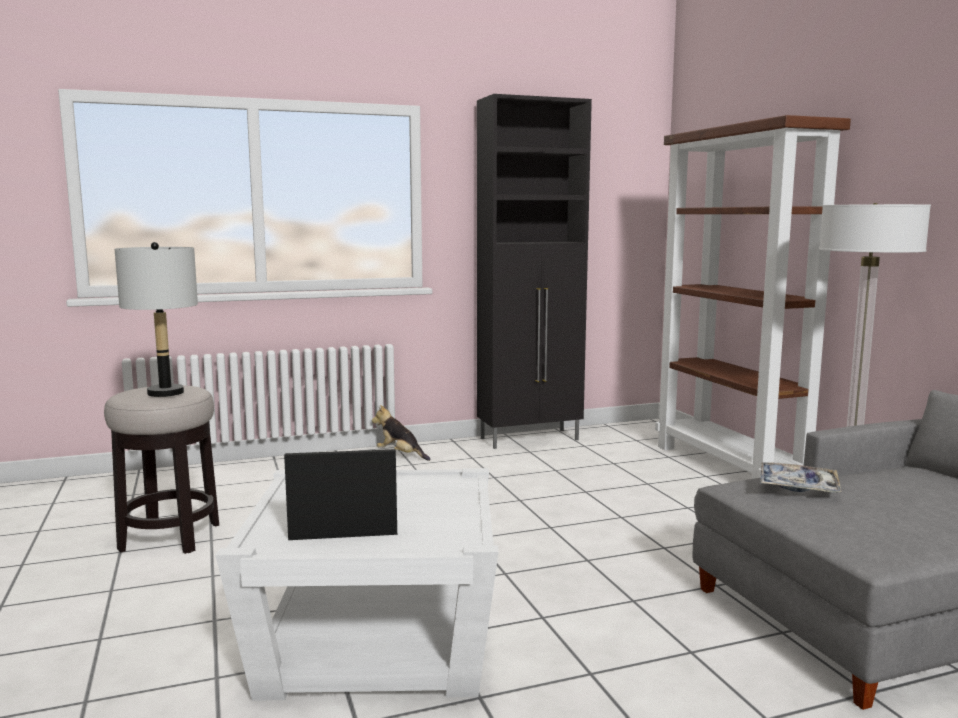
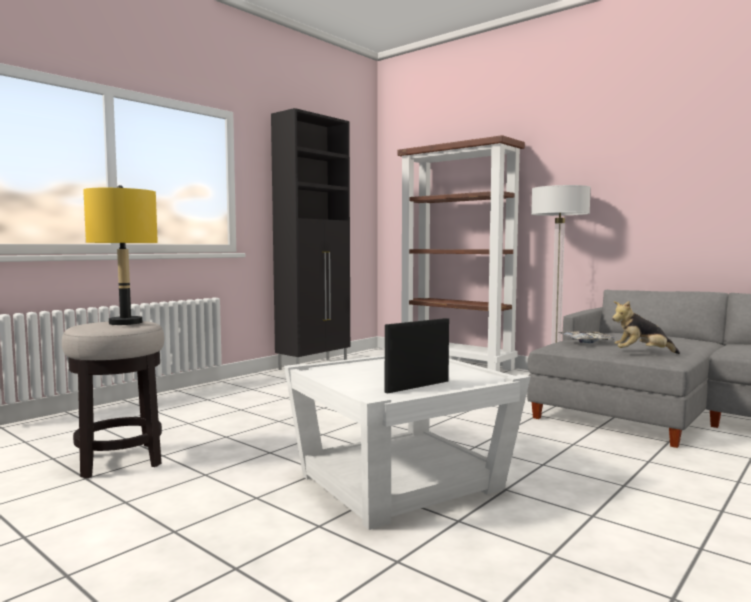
camera: 30 degrees left, 5 degrees down
(165, 393) = (125, 323): grey table lamp -> yellow table lamp
(400, 455) = (234, 385): plush toy -> plush toy (642, 354)

